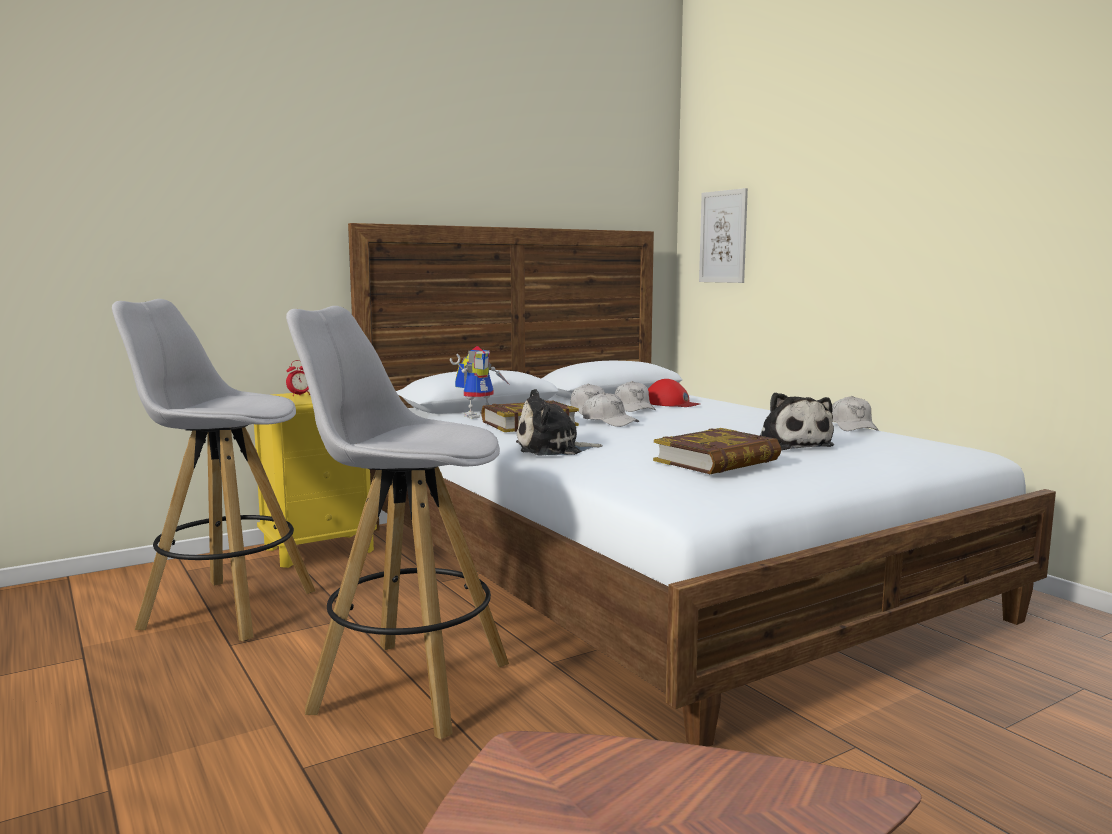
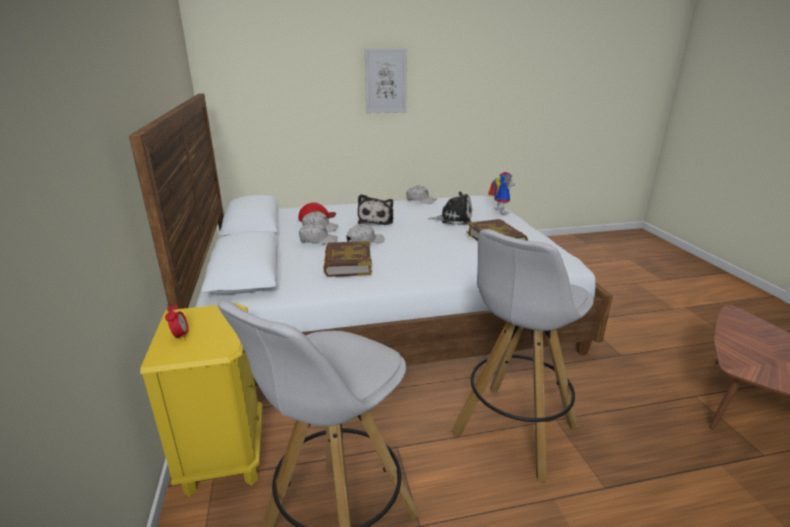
camera: 70 degrees left, 15 degrees up
(479, 415) = (294, 274): toy robot -> toy robot (498, 211)
(553, 449) = (434, 269): plush toy -> plush toy (377, 220)
(723, 236) = (249, 94): picture -> picture (386, 81)

